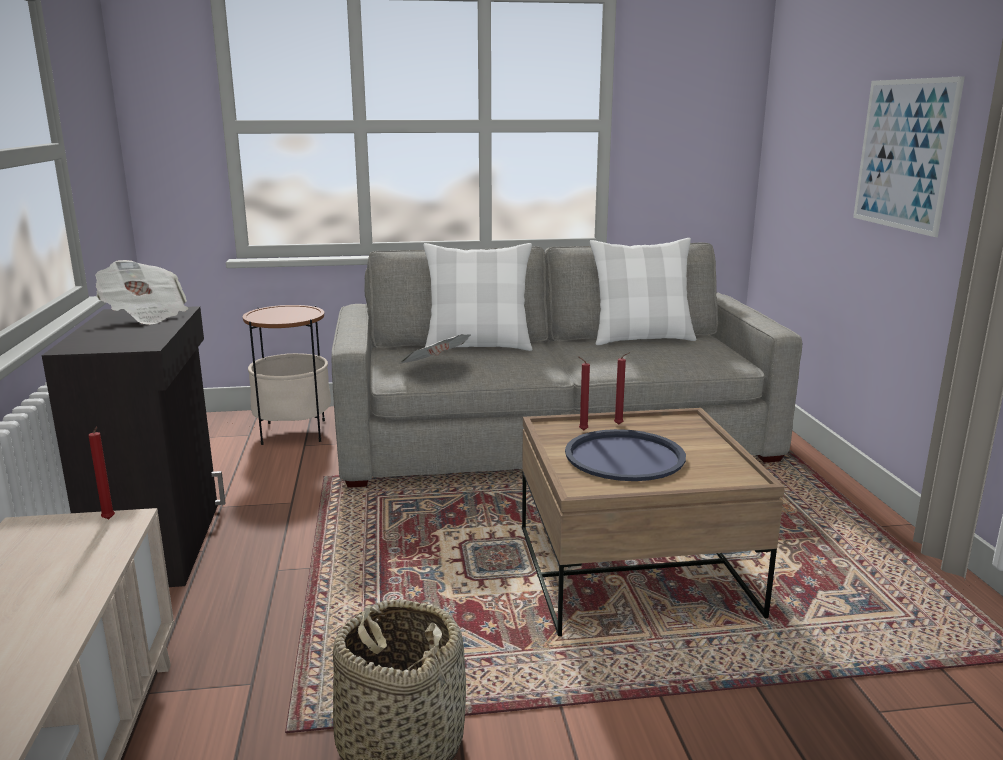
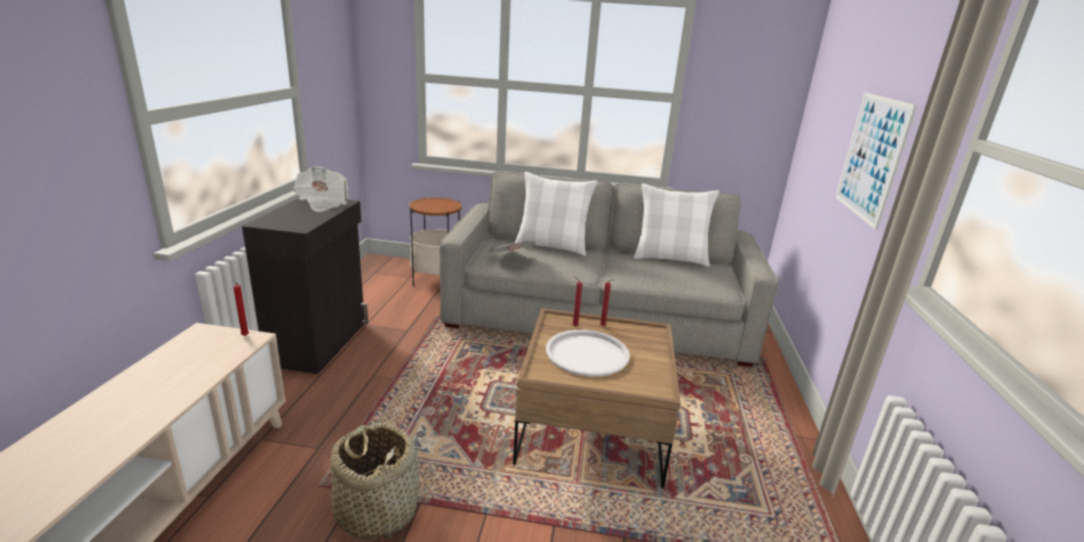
camera: 15 degrees right, 5 degrees up
(625, 457) = (587, 354): blue tray -> white tray

